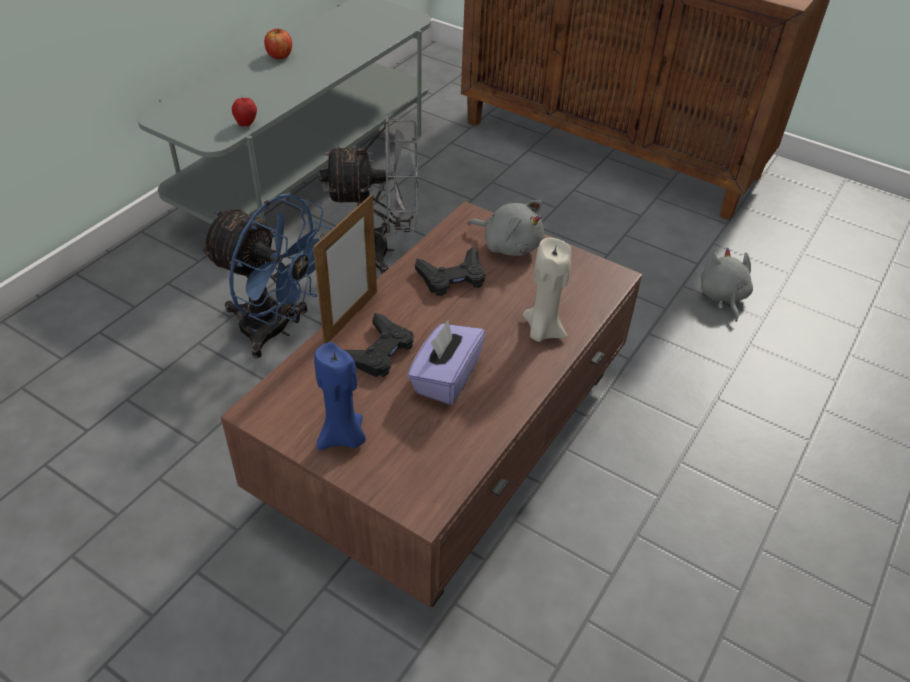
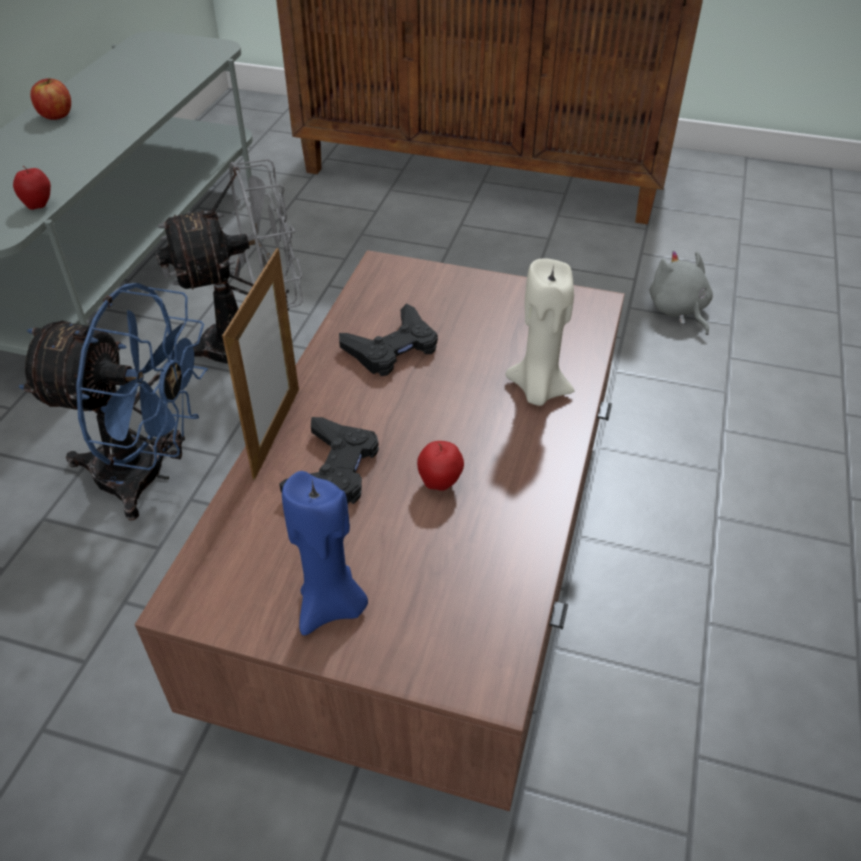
camera: 15 degrees left, 0 degrees up
(445, 378) = (440, 484): purple tissue box -> apple
(509, 245) = (447, 292): grey plush toy -> none

